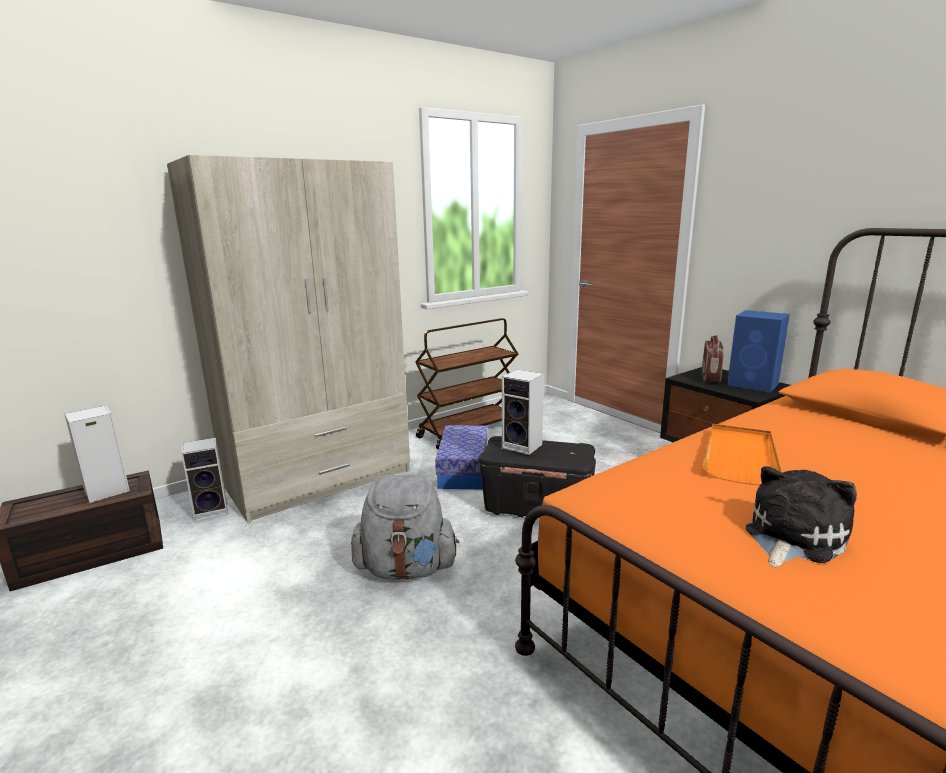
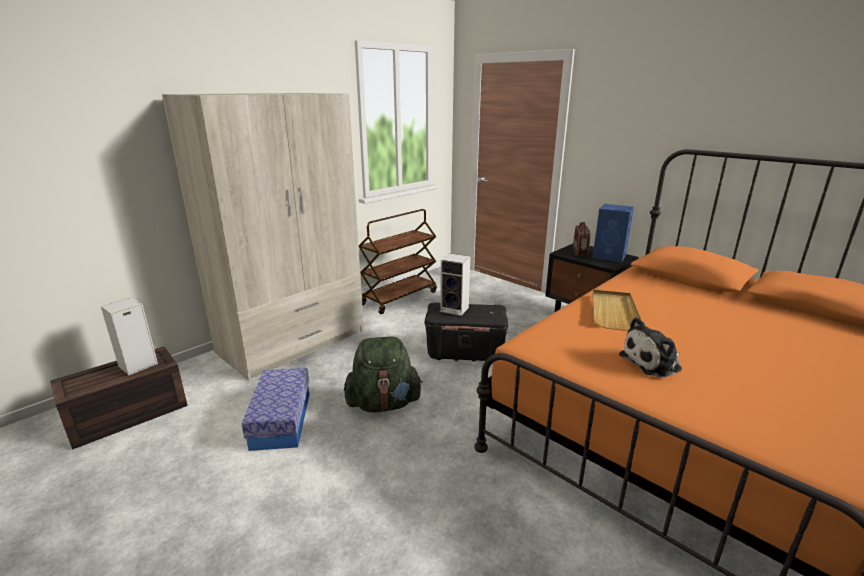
camera: 10 degrees left, 5 degrees up
(212, 511) = (216, 374): speaker -> none
(406, 569) = (383, 404): grey backpack -> green backpack
(463, 470) = (404, 328): storage box -> storage box (281, 420)
(740, 457) = (613, 312): orange tray -> beige tray
(791, 537) = (653, 362): plush toy -> plush toy turned 150 degrees counterclockwise

